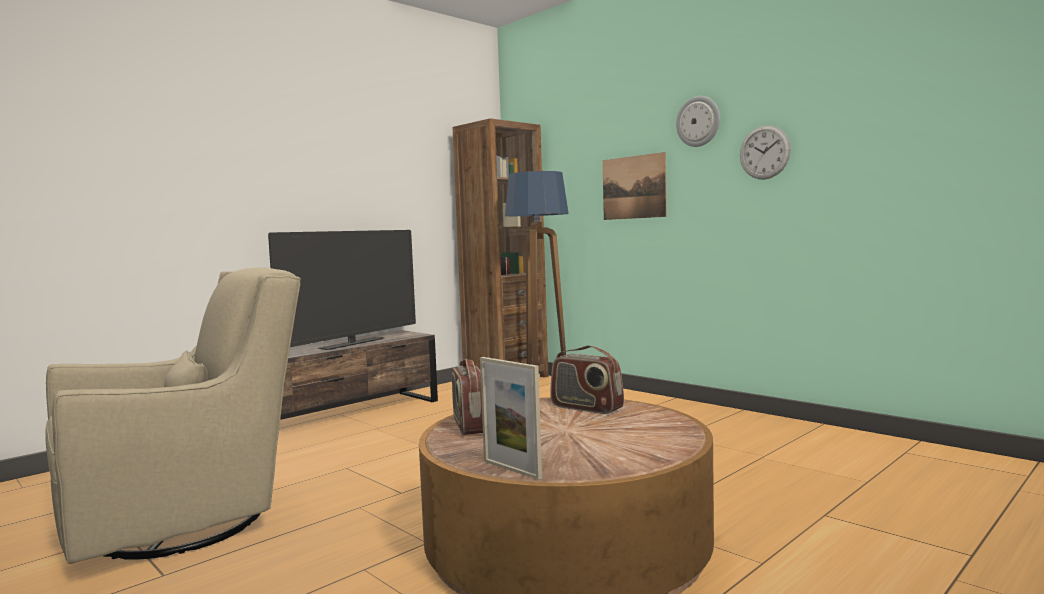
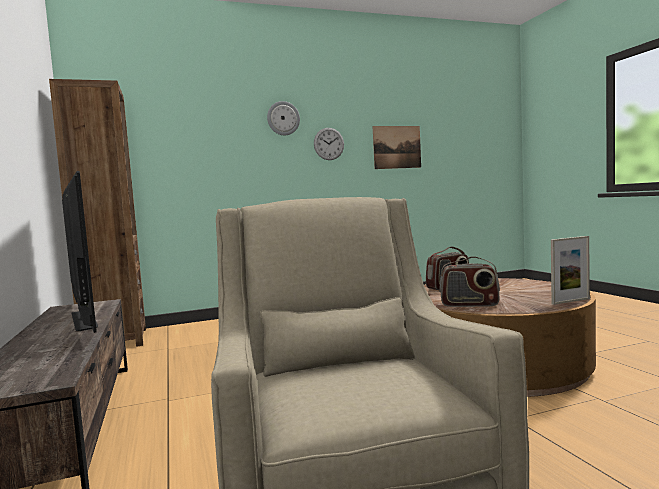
camera: 65 degrees left, 0 degrees up
(542, 391) = (185, 335): floor lamp -> none
(633, 187) = (231, 160): picture -> picture (397, 147)

